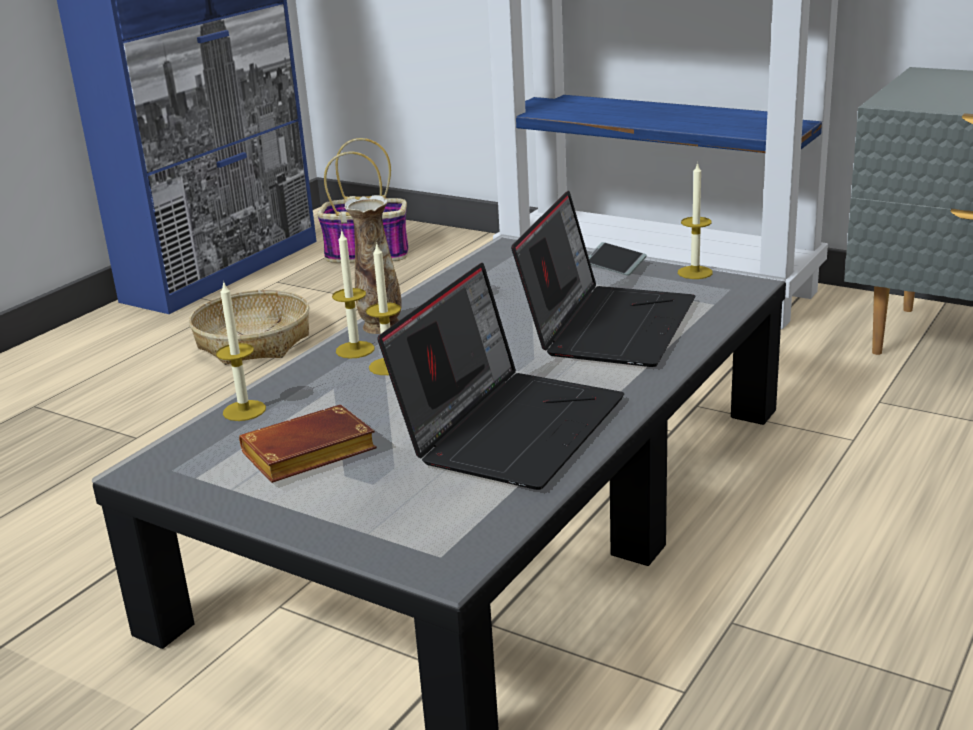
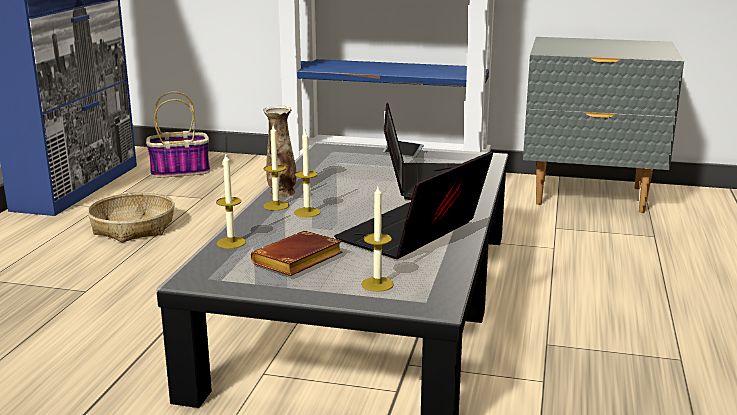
camera: 20 degrees left, 5 degrees down
(510, 426) = (412, 235): laptop -> laptop turned 150 degrees counterclockwise
(695, 272) = (454, 154): candle -> candle (377, 284)

